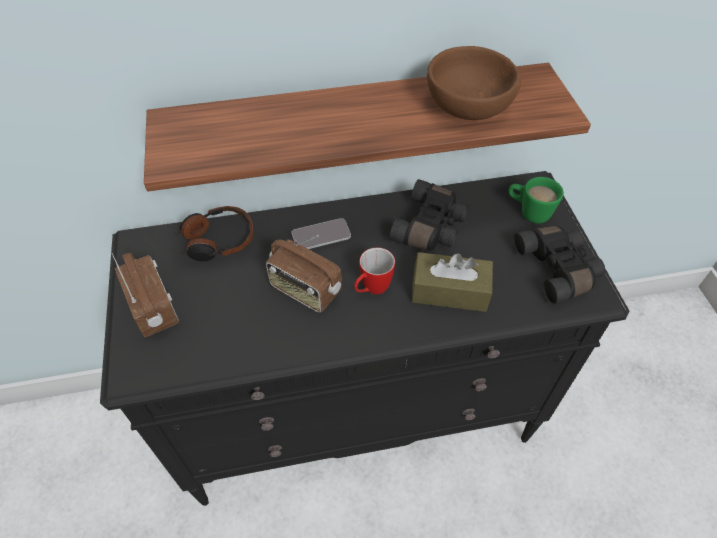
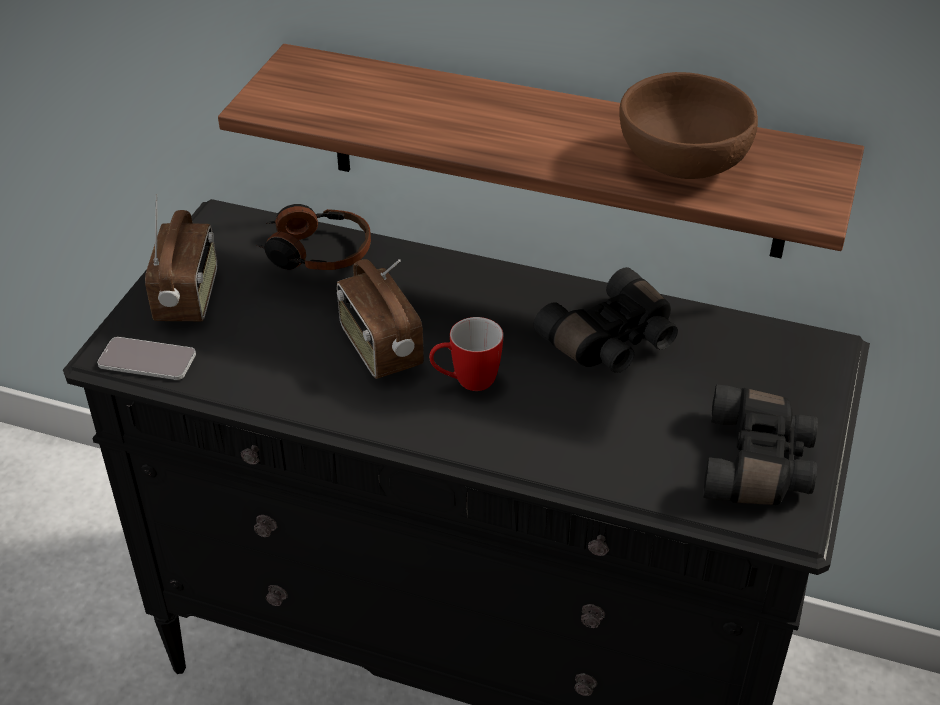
camera: 30 degrees right, 10 degrees down
(321, 235) = (452, 295): phone -> phone (147, 360)
(449, 291) = (571, 426): brown tissue box -> none
(528, 212) = (779, 378): green mug -> none

